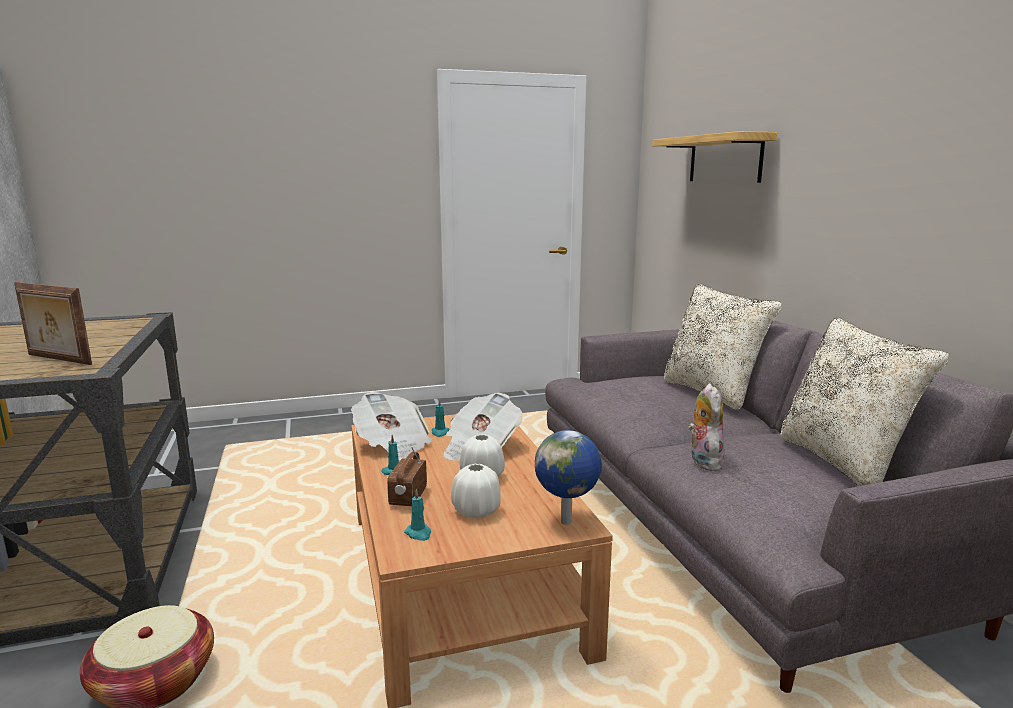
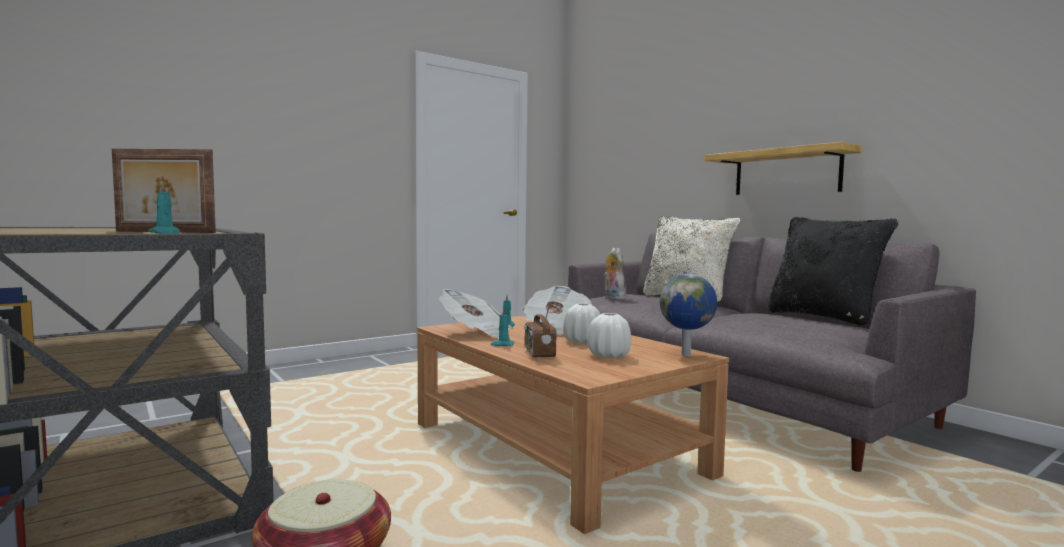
camera: 20 degrees left, 10 degrees down
(418, 533) = (583, 368): turquoise candle -> turquoise candle (165, 233)
(702, 461) = (735, 322): plush toy -> plush toy (612, 298)
(725, 159) = (654, 132): shelf -> shelf (786, 172)
(841, 466) = (822, 319): beige pillow -> black pillow

